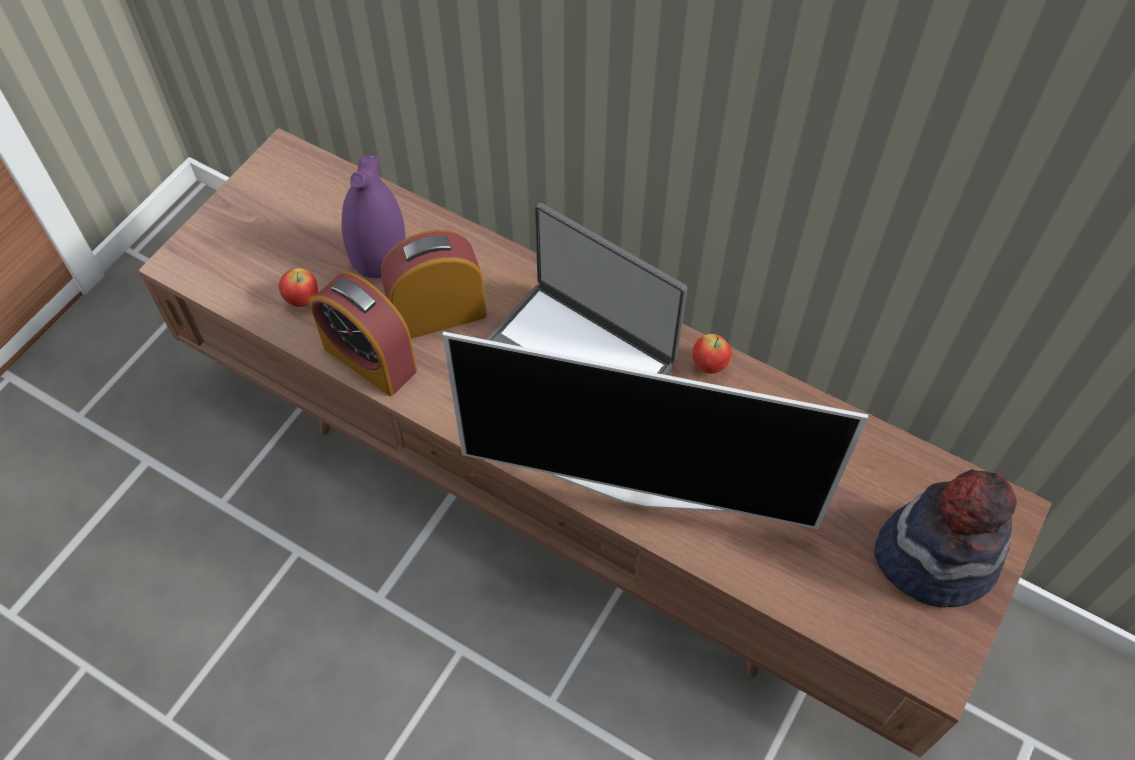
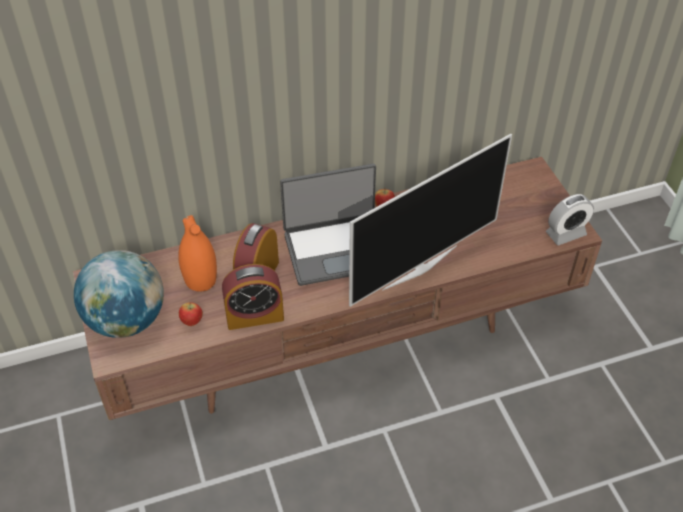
camera: 50 degrees left, 10 degrees down
(249, 235) = (127, 320): none -> globe
(379, 257) = (200, 279): purple vase -> orange vase
(914, 652) = (565, 234): none -> alarm clock
(935, 556) = (533, 201): hat -> none

